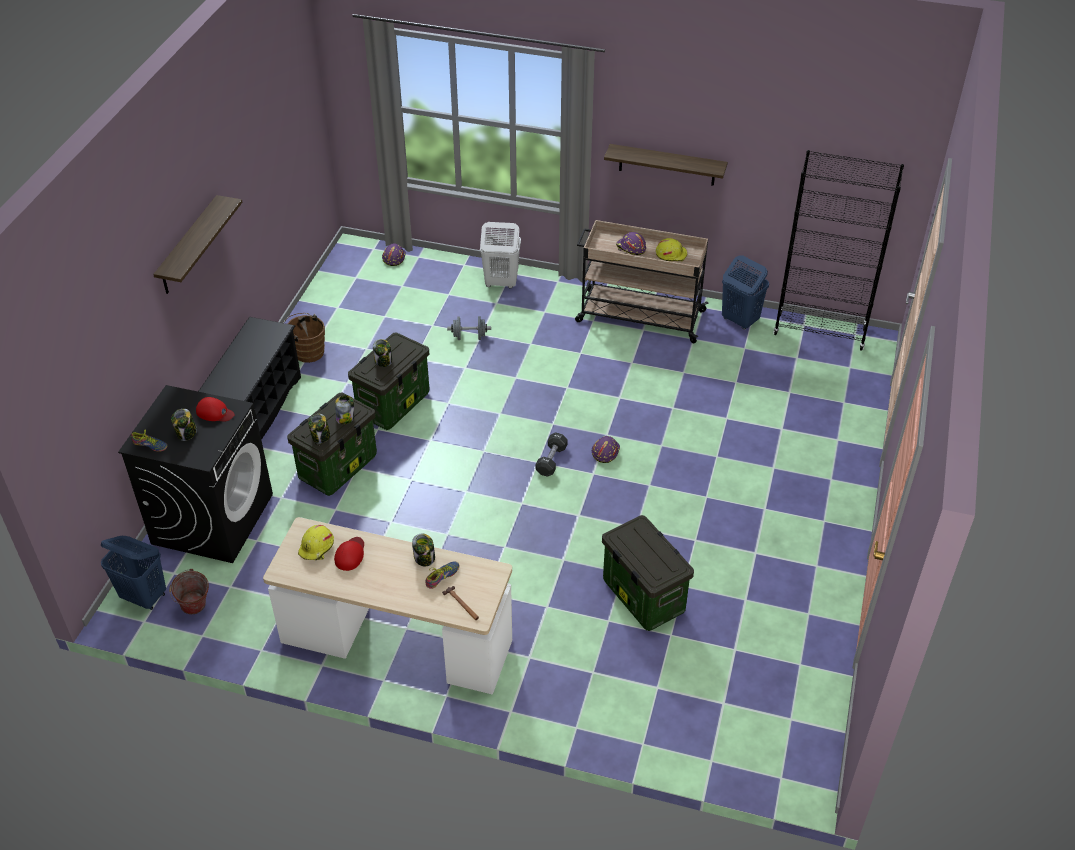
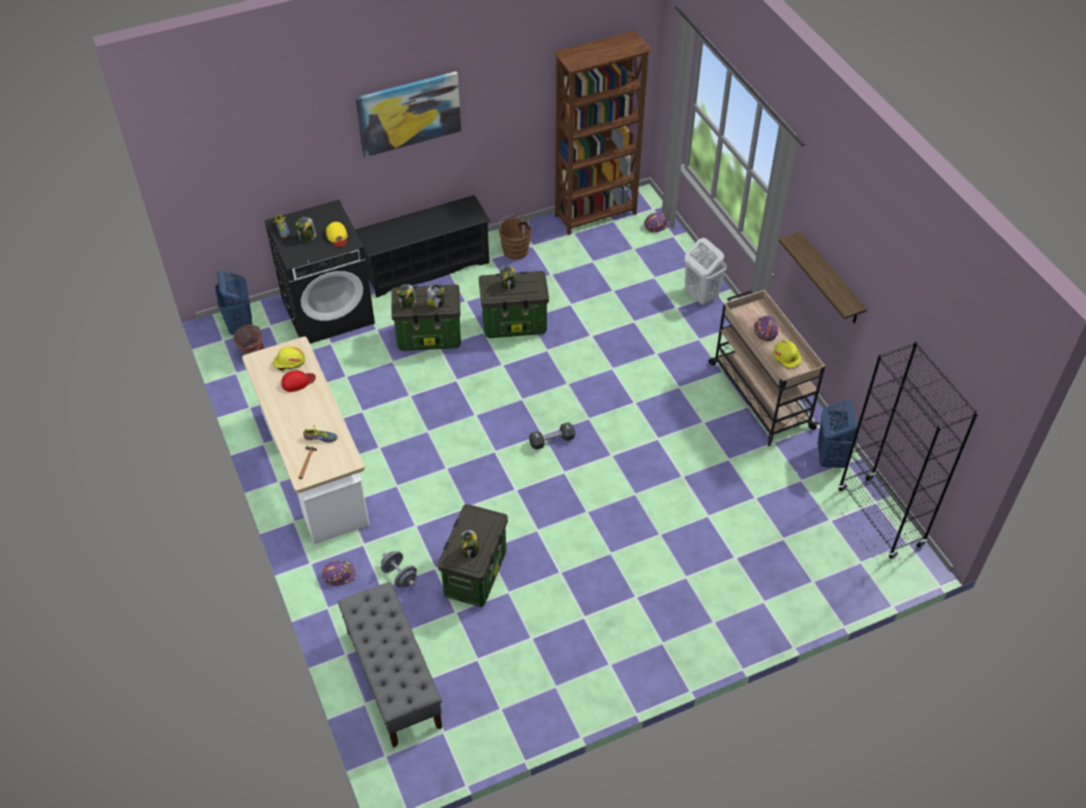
camera: 50 degrees right, 5 degrees up
(189, 246) = (409, 113): shelf -> picture
(215, 412) = (337, 236): red cap -> yellow cap
(335, 282) = (596, 215): none -> brown bookcase
(424, 558) = (328, 419): jar -> jar (470, 551)
(469, 337) = (624, 317): grey dumbbell -> grey dumbbell (399, 576)
(605, 451) = (593, 465): purple hard hat -> purple hard hat (339, 574)
(701, 723) = (393, 678): none -> grey bench

